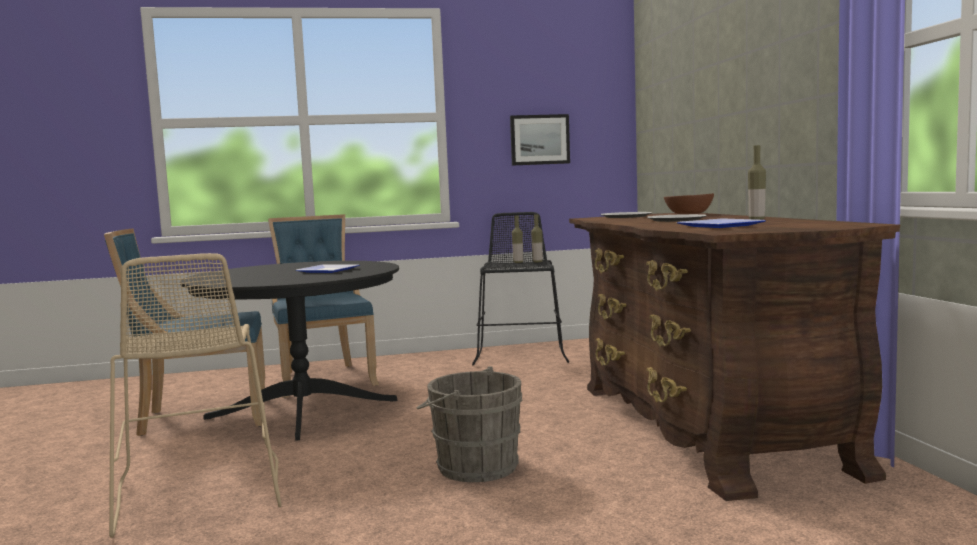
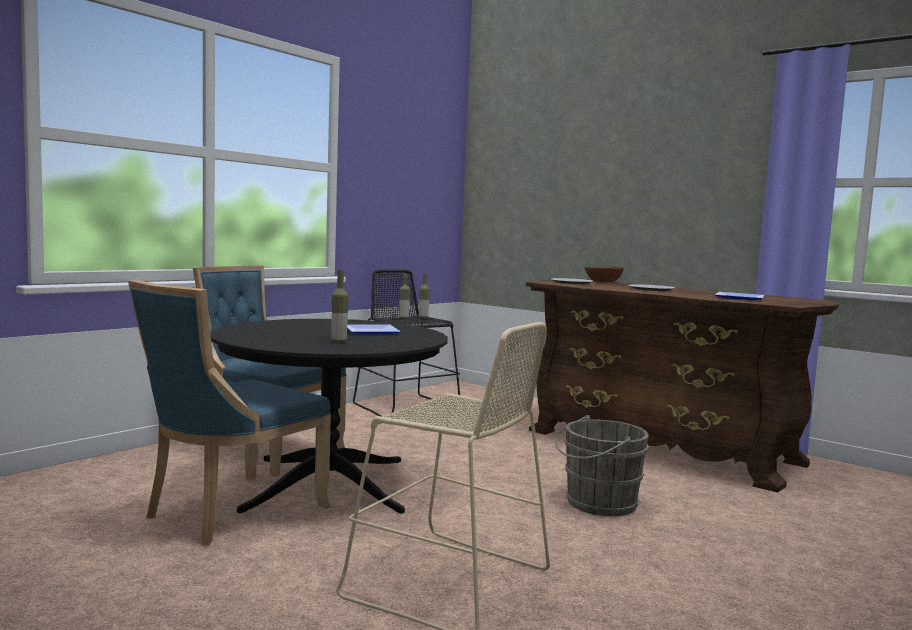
camera: 40 degrees left, 0 degrees up
(539, 139) = (403, 201): picture -> none
(756, 219) = (708, 291): bottle -> bottle (339, 341)

